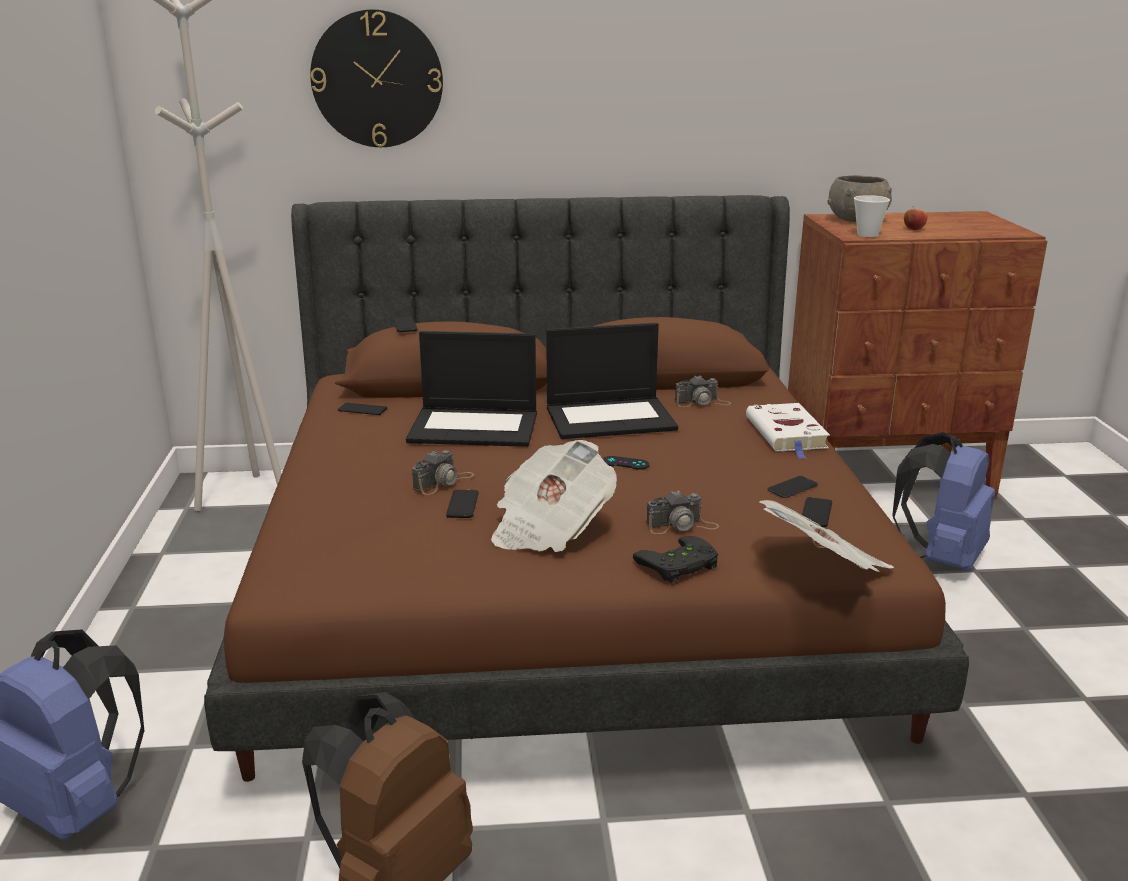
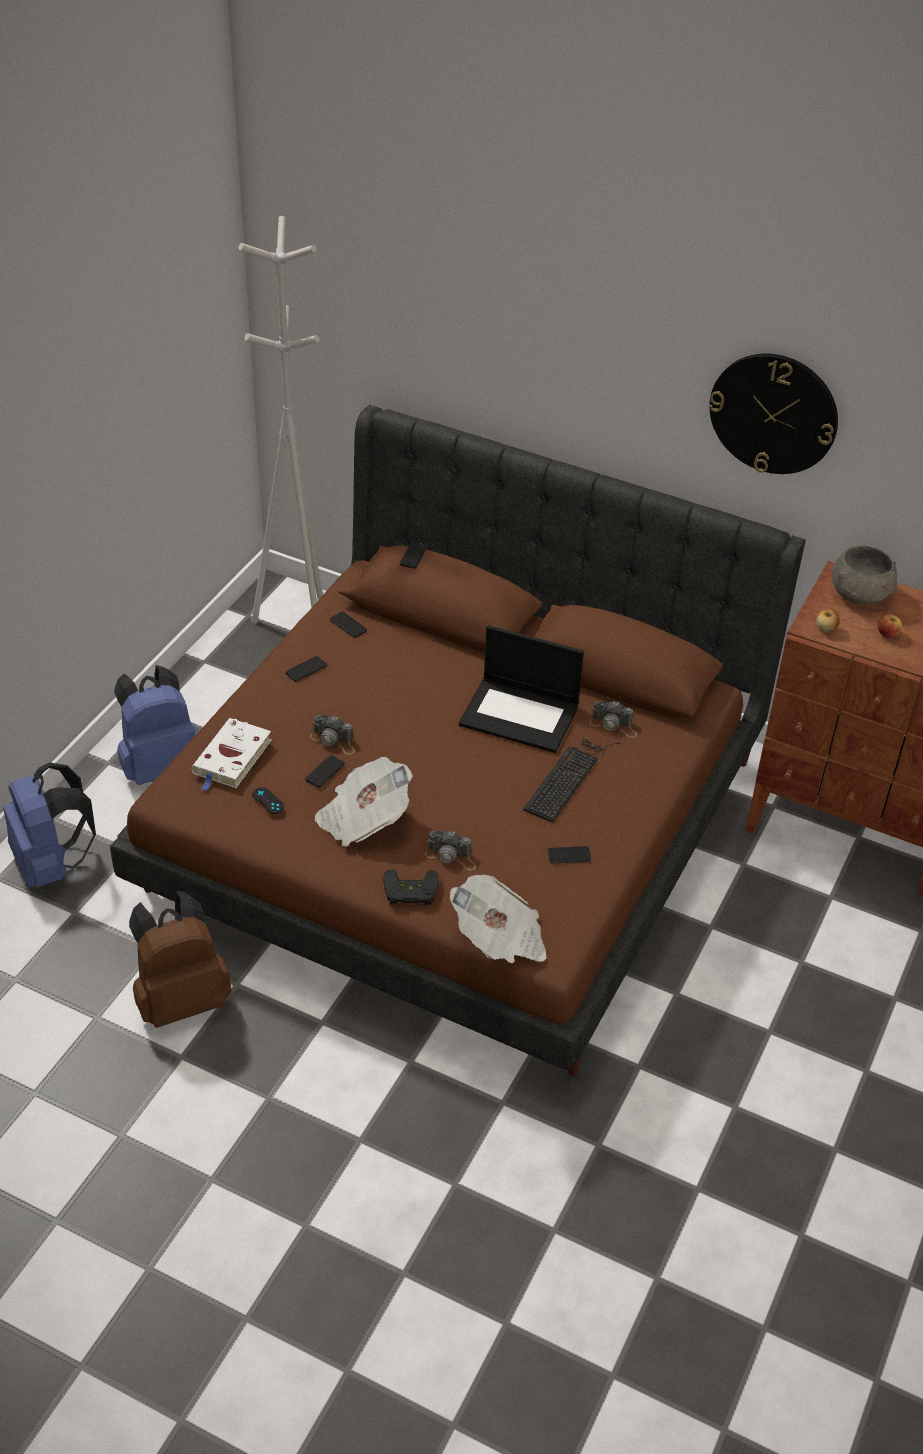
camera: 30 degrees right, 20 degrees up
(377, 79) = (450, 324): wall clock -> wall clock (773, 413)
(443, 481) = (334, 740): camera -> camera turned 45 degrees clockwise
(475, 427) = (409, 684): laptop -> none
(625, 463) = (477, 774): black game controller -> black game controller (268, 801)
(712, 441) = (568, 777): none -> keyboard
(787, 434) = (636, 795): white book -> white book (231, 759)
(816, 513) = (556, 887): phone -> phone (306, 669)
(867, 234) = (826, 629): cup -> apple
(941, 558) = (787, 936): blue backpack -> blue backpack (160, 765)

